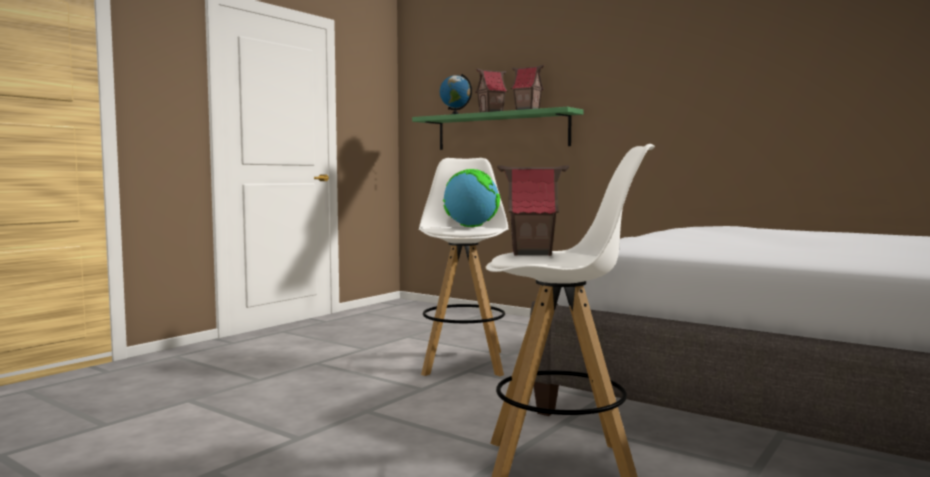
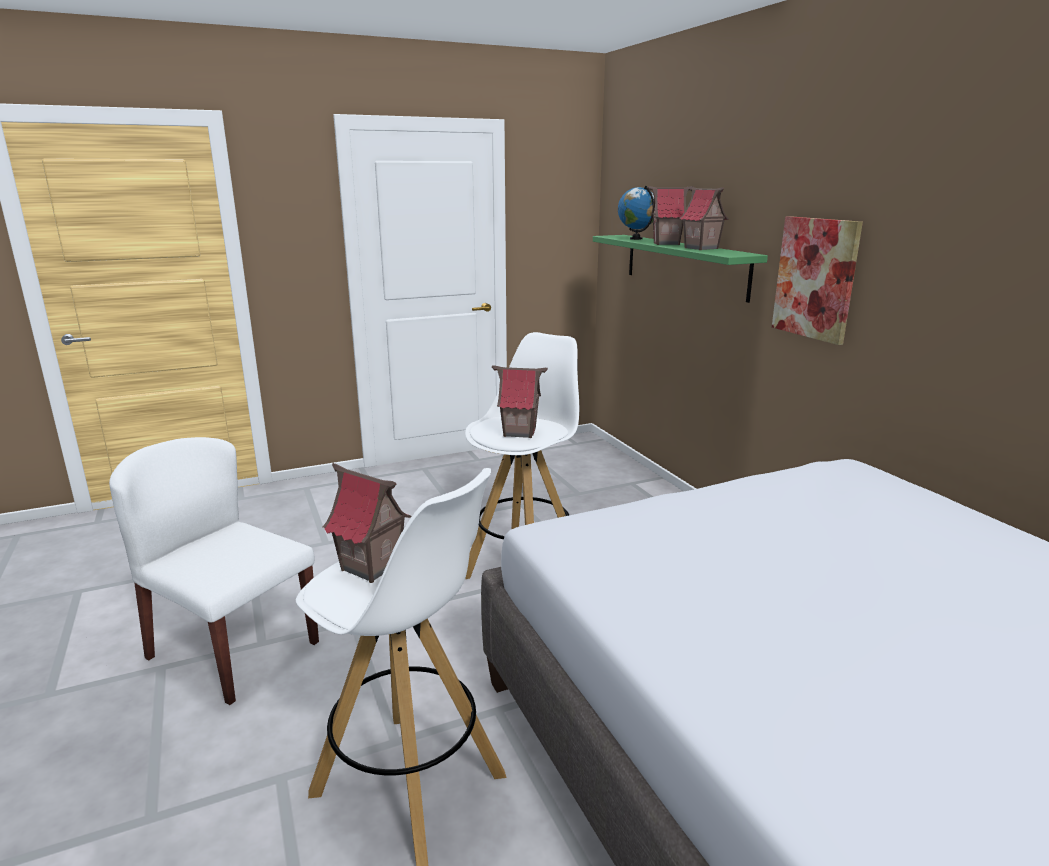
camera: 30 degrees right, 15 degrees up
(273, 447) = (232, 649): none -> white chair
(471, 227) = (519, 432): globe -> toy house
(628, 117) = (815, 278): none -> picture

